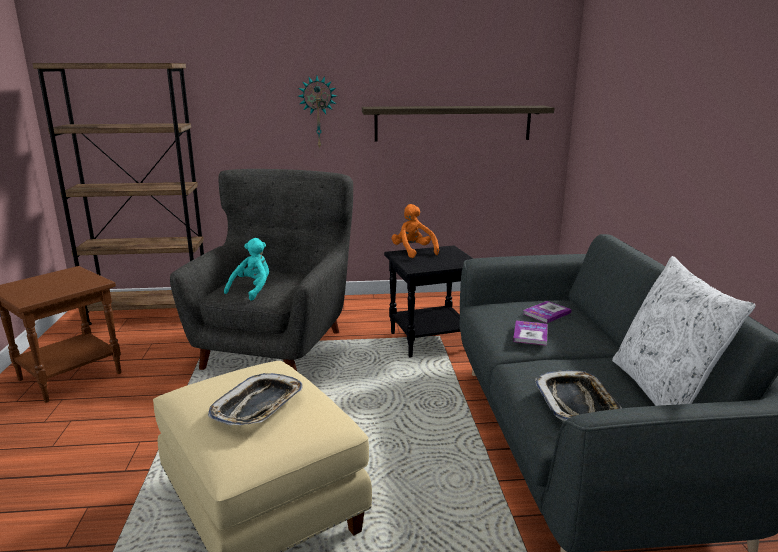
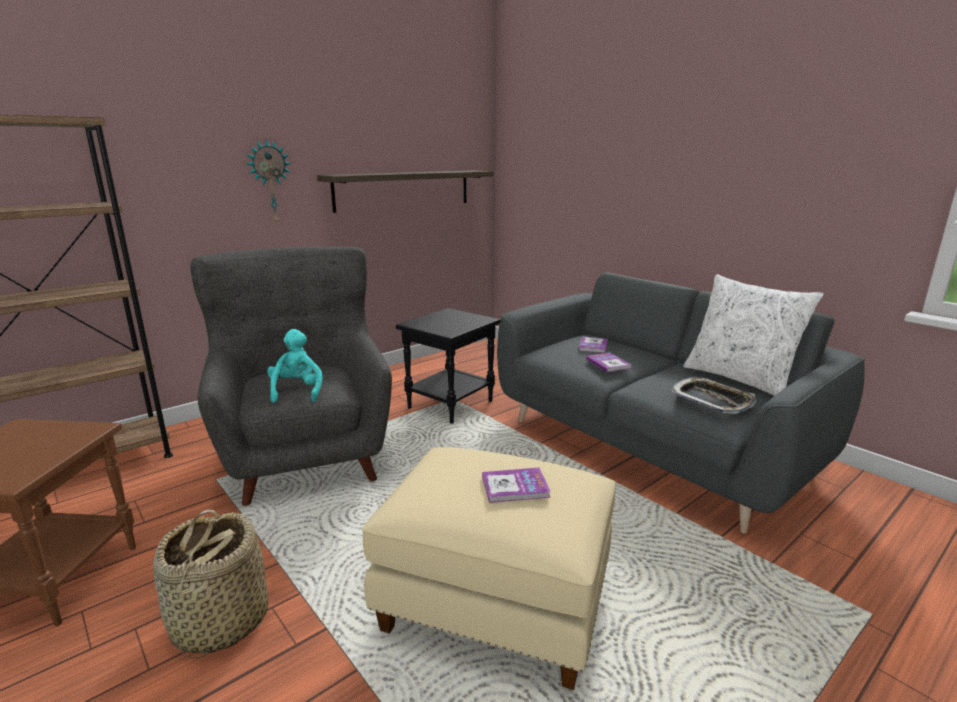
camera: 35 degrees left, 0 degrees up
(107, 437) = (219, 622): none -> basket
(258, 406) = (515, 487): tray -> book
(413, 252) = (423, 319): orange plush toy -> none

